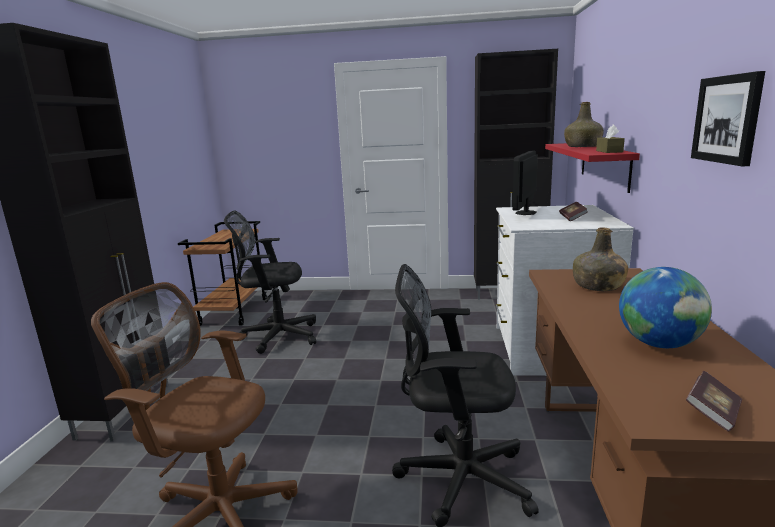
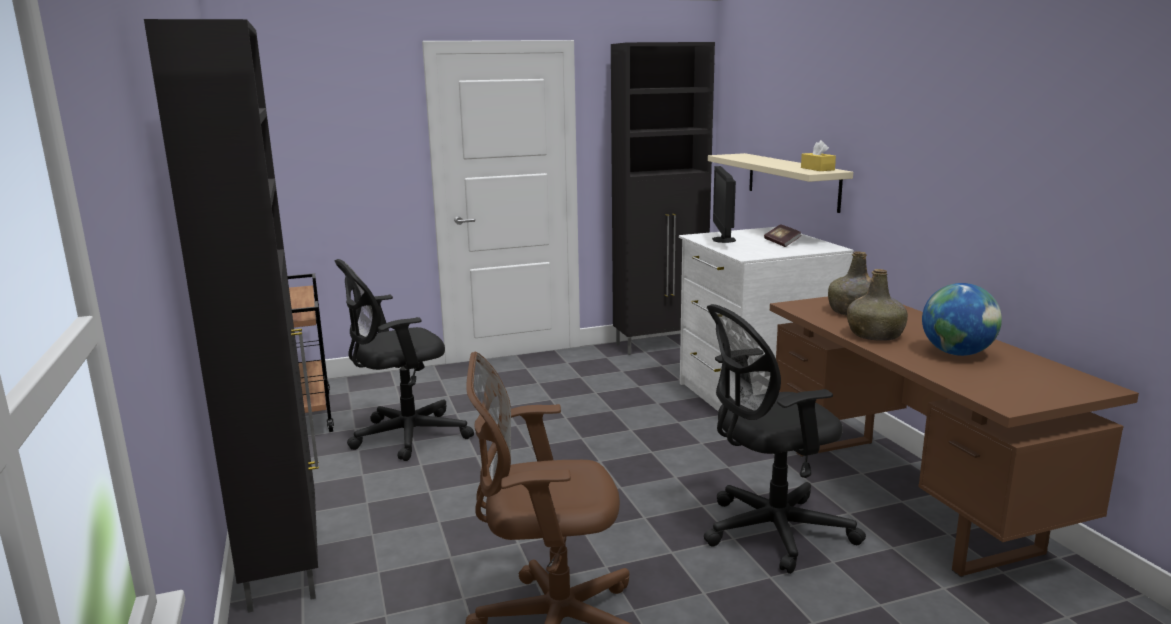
camera: 25 degrees left, 0 degrees up
(583, 147) = (768, 161): green bottle -> green bottle (875, 335)
(604, 164) = (792, 181): red shelf -> beige shelf
(609, 151) = (817, 169): brown tissue box -> yellow tissue box
(712, 413) = (1040, 393): book -> none
(727, 119) = (973, 148): picture -> none

